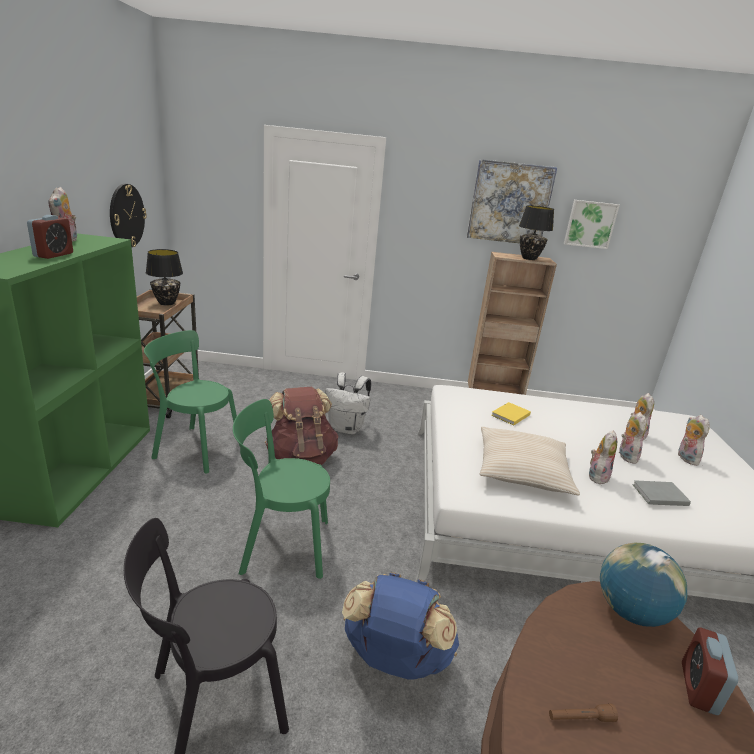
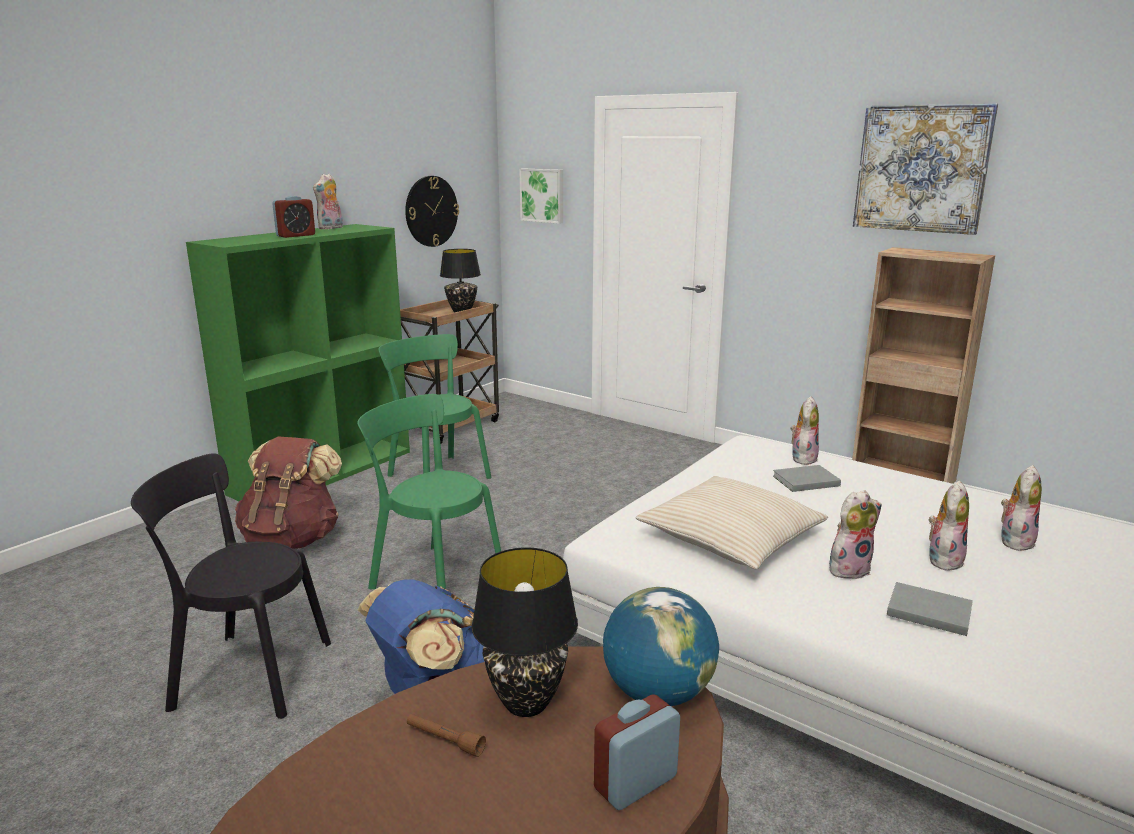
camera: 35 degrees right, 5 degrees down
(301, 457) = (541, 506): brown backpack -> brown backpack (293, 540)
(347, 428) = (630, 488): white backpack -> none
(509, 415) = (804, 481): yellow book -> grey book
(528, 258) = (942, 254): black table lamp -> black table lamp (525, 702)
(590, 224) = (1070, 194): picture -> picture (543, 195)
(685, 458) = (1073, 587): plush toy -> plush toy (802, 458)

